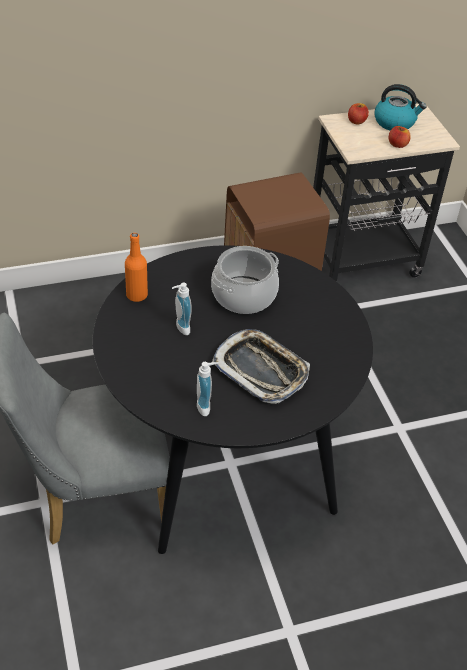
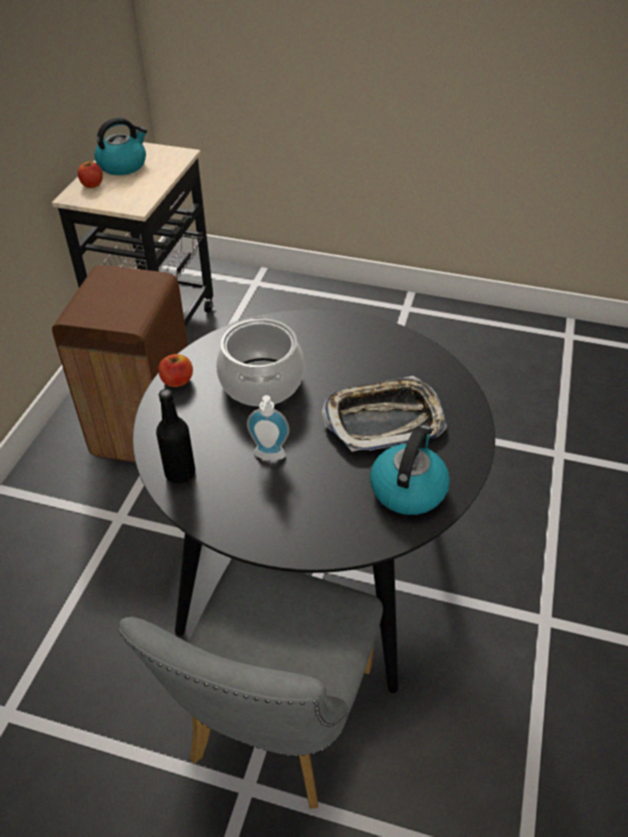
camera: 55 degrees left, 0 degrees up
(137, 295) = (180, 473): orange bottle -> black bottle
(206, 406) = (408, 488): soap dispenser -> kettle
(397, 145) = (157, 179): apple -> apple (177, 381)

